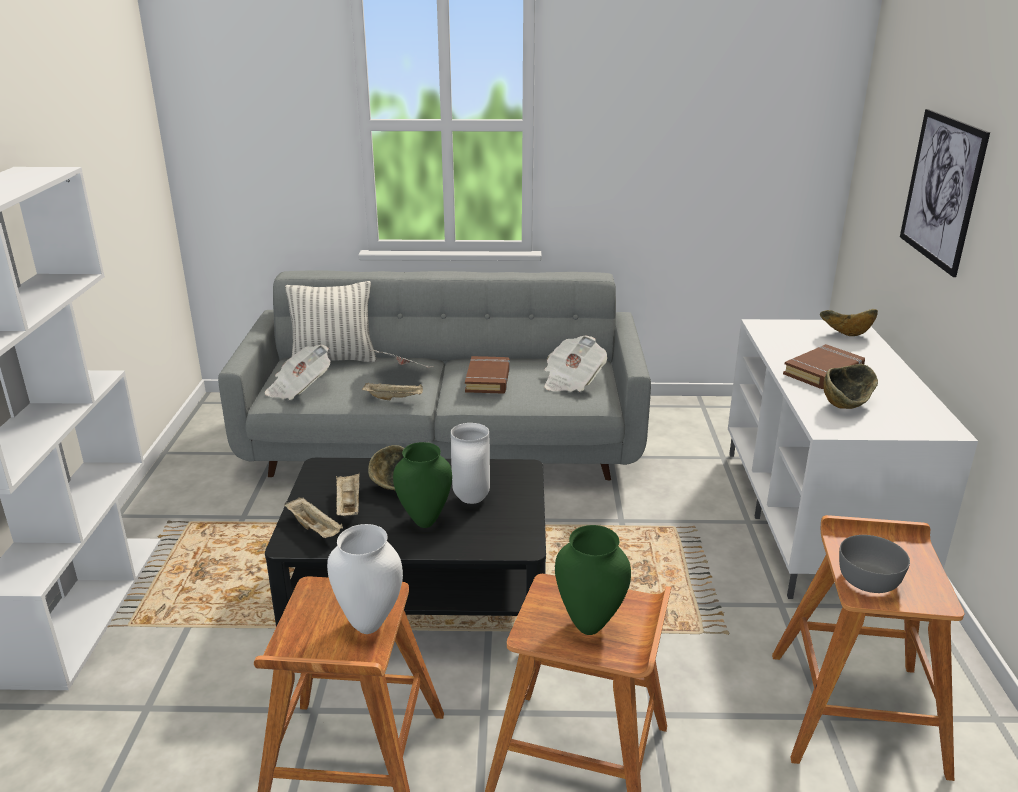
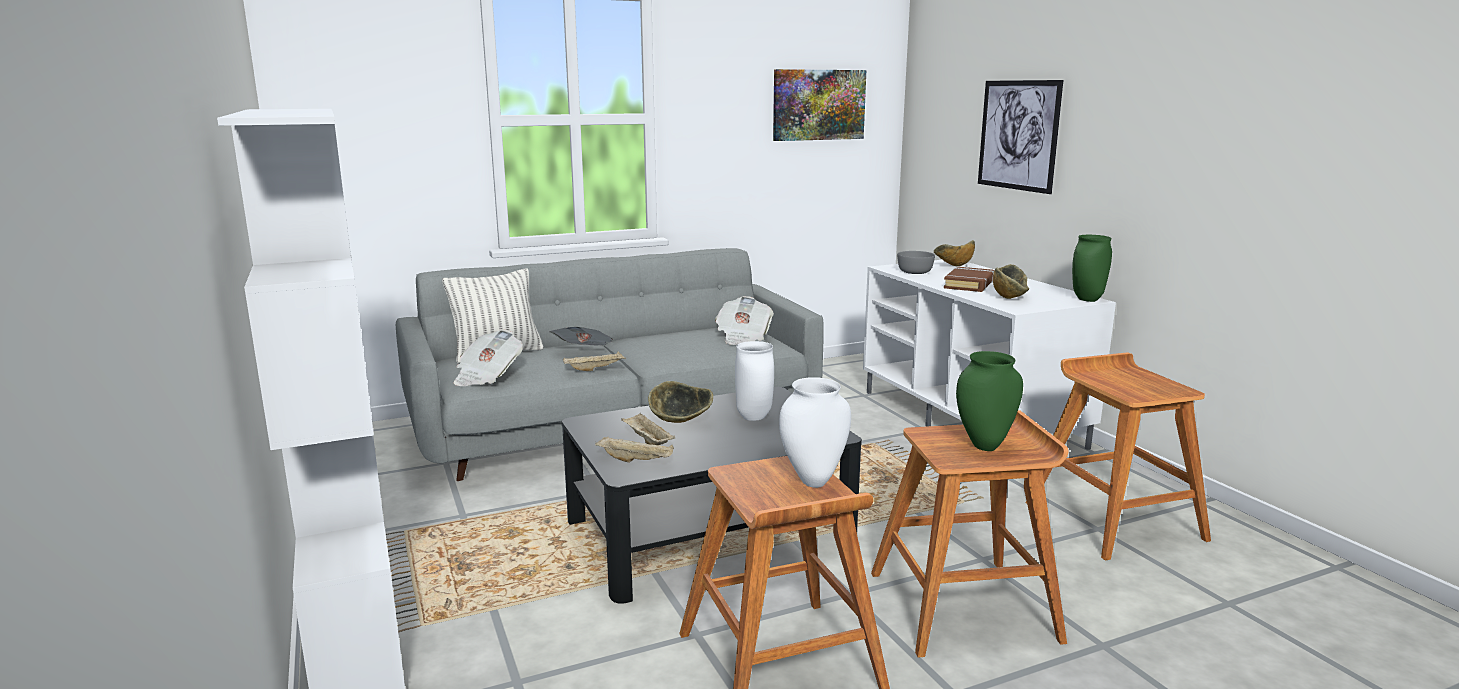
camera: 25 degrees left, 10 degrees down
(425, 521) = (732, 437): green vase -> green vase (1086, 299)
(488, 379) = (669, 345): brown book -> none
(739, 113) = (818, 105): none -> picture
(869, 580) = (1128, 388): grey bowl -> grey bowl (915, 272)

